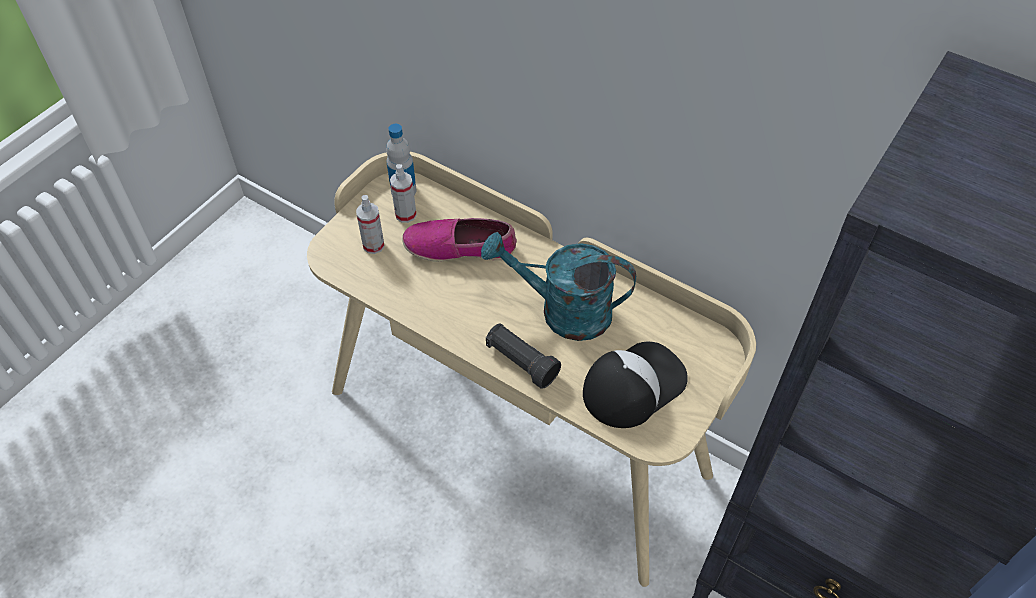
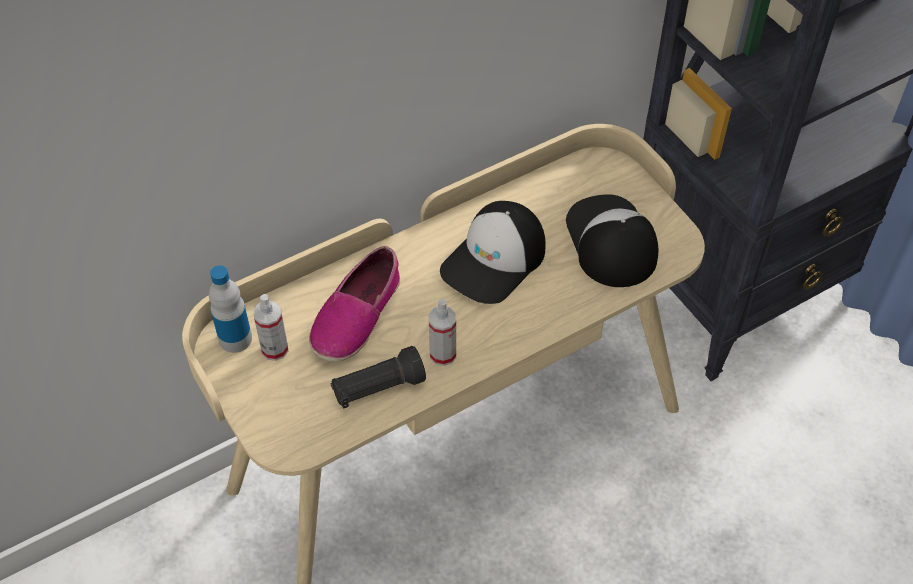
camera: 65 degrees left, 0 degrees up
(373, 245) = (302, 395): spray bottle -> spray bottle (442, 354)
(521, 362) = (539, 318): black flashlight -> black flashlight (378, 388)
(563, 311) = (495, 260): turquoise watering can -> cap

